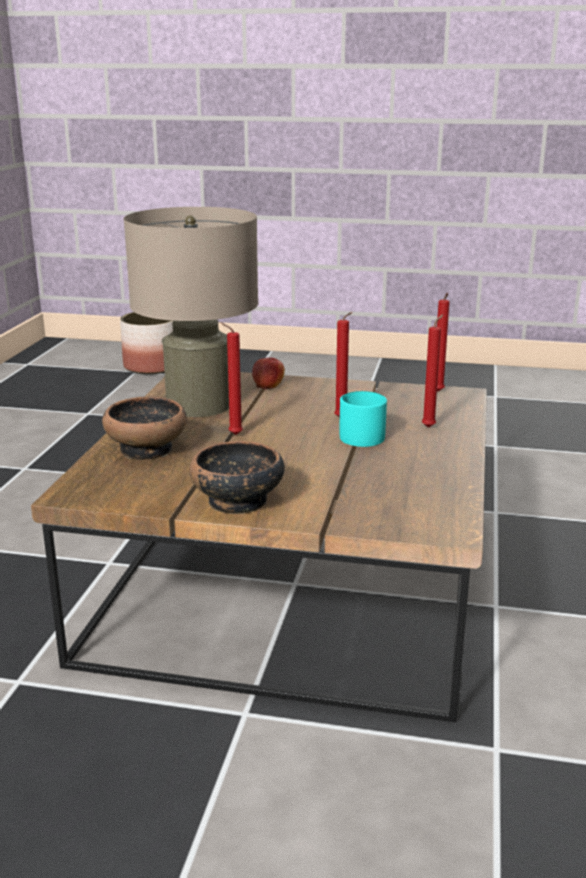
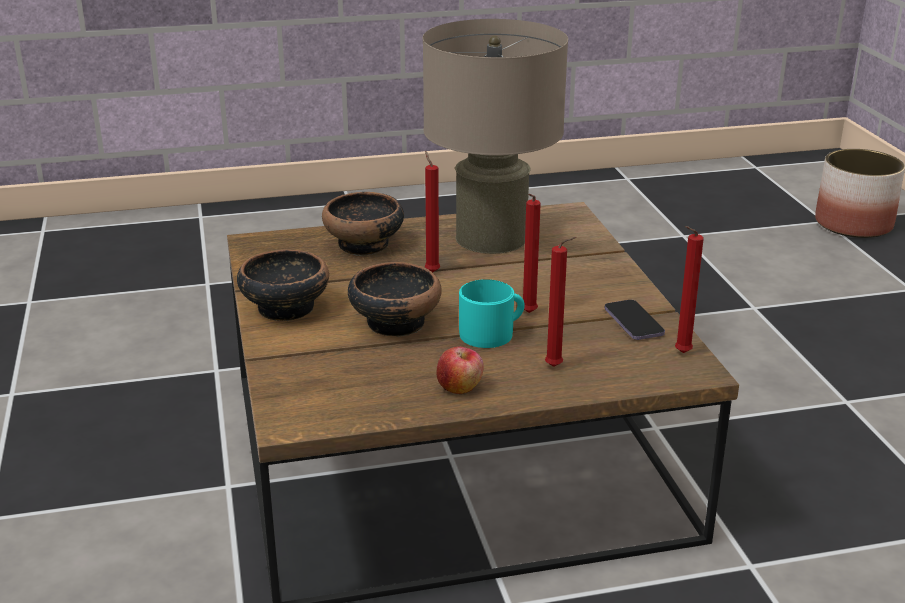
camera: 65 degrees right, 5 degrees up
(268, 385) = (585, 256): apple -> apple (459, 387)
(311, 463) = (395, 322): none -> bowl
(385, 394) = (633, 322): none -> phone

